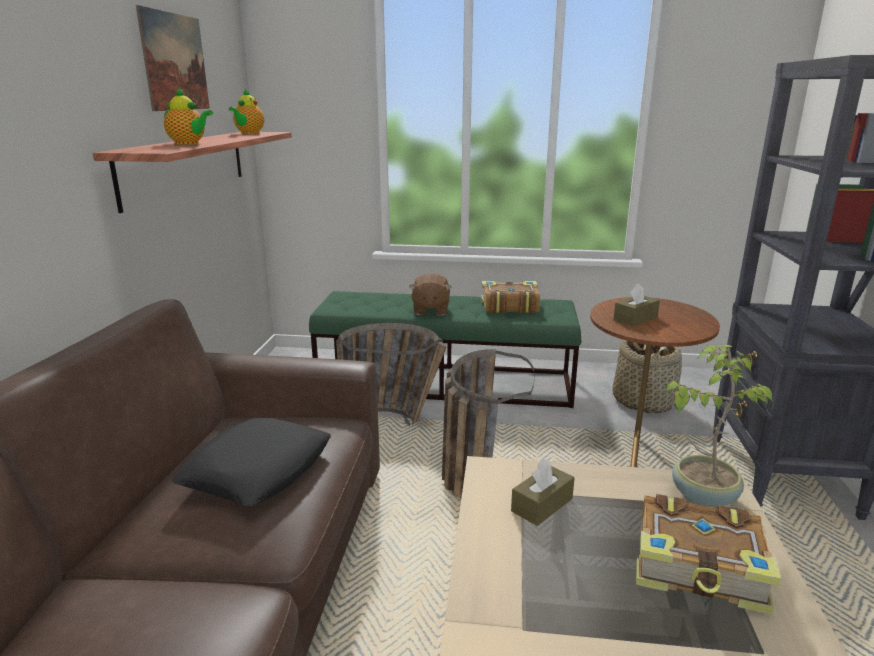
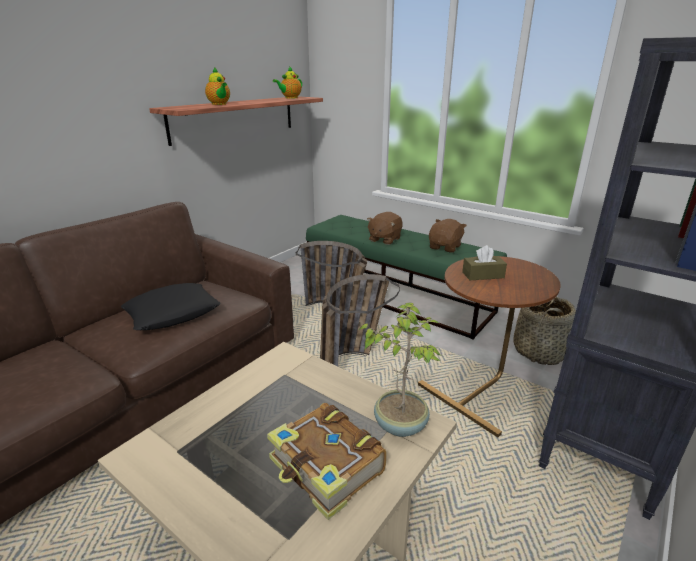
camera: 30 degrees right, 5 degrees up
(175, 62) = (231, 49): picture -> none
(509, 306) = (445, 247): book -> brown plush toy
(542, 505) = (284, 387): brown tissue box -> none

